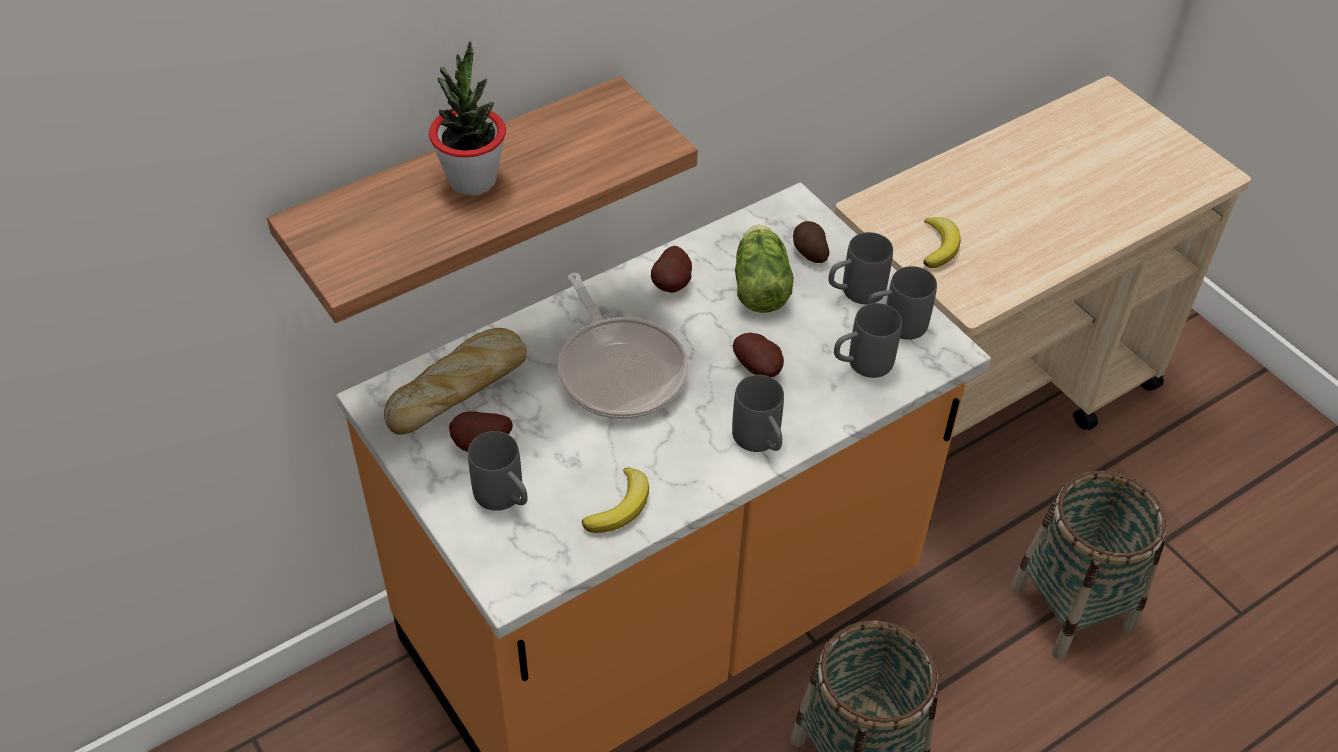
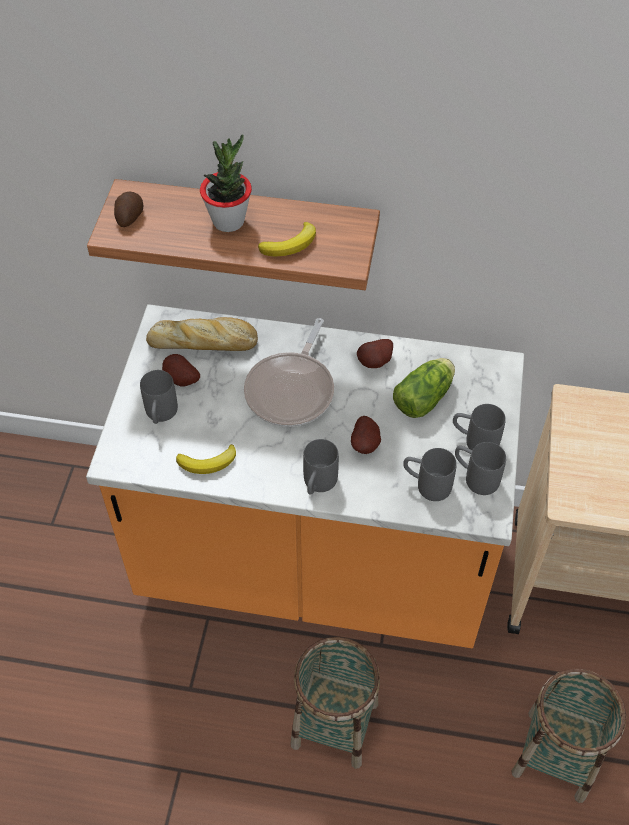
camera: 45 degrees right, 5 degrees up
(809, 252) = (476, 398): potato -> potato (129, 217)
(939, 246) = (590, 454): banana -> banana (291, 244)

